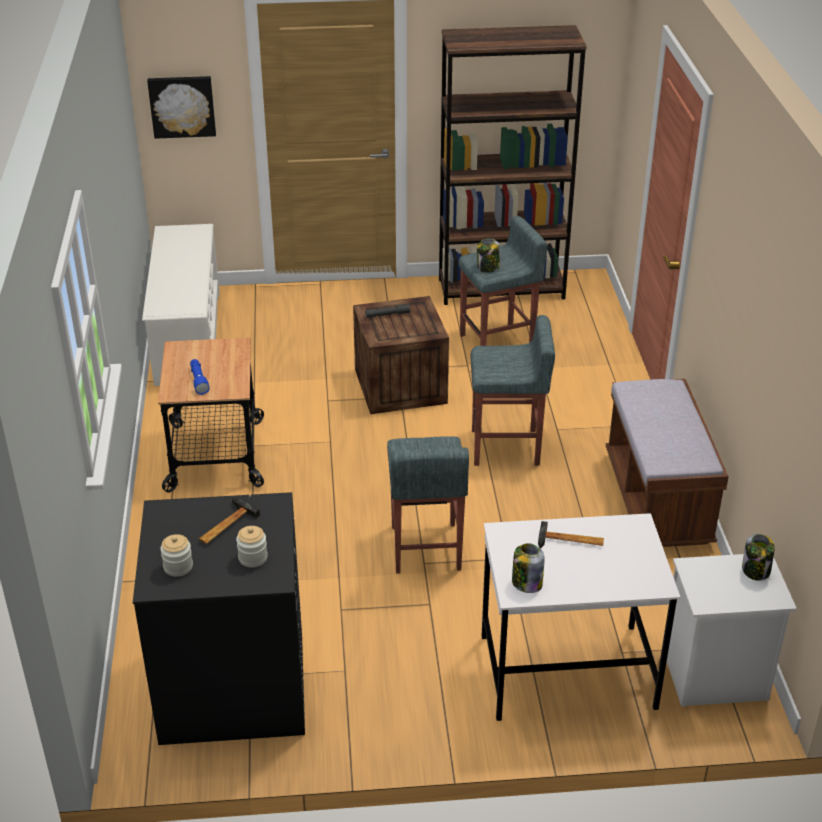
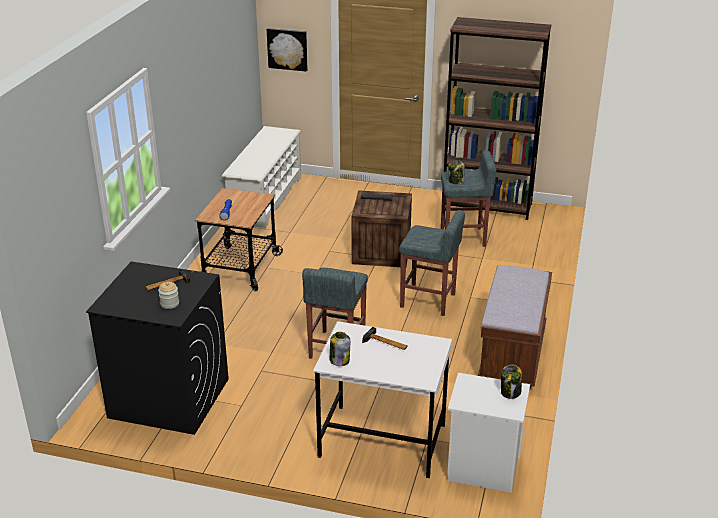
camera: 20 degrees right, 5 degrees down
(178, 567) = (124, 299): jar -> none

